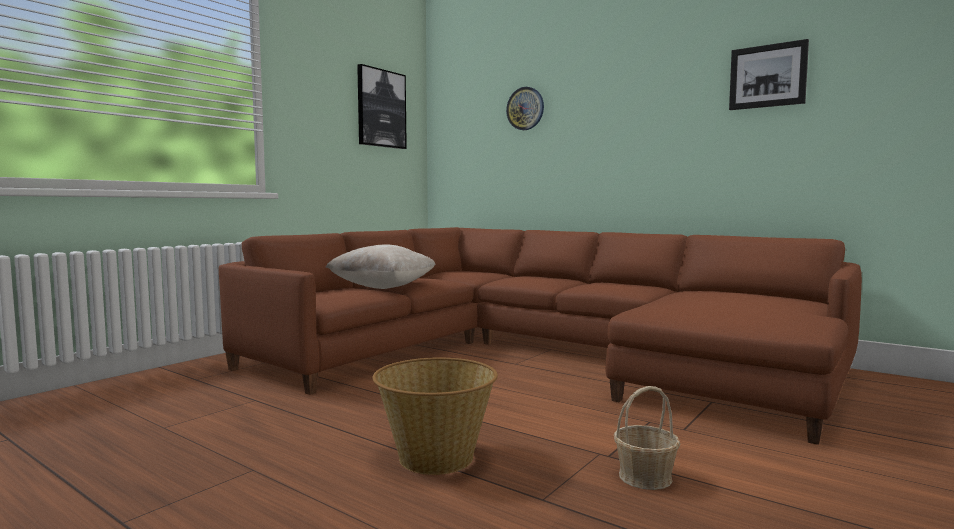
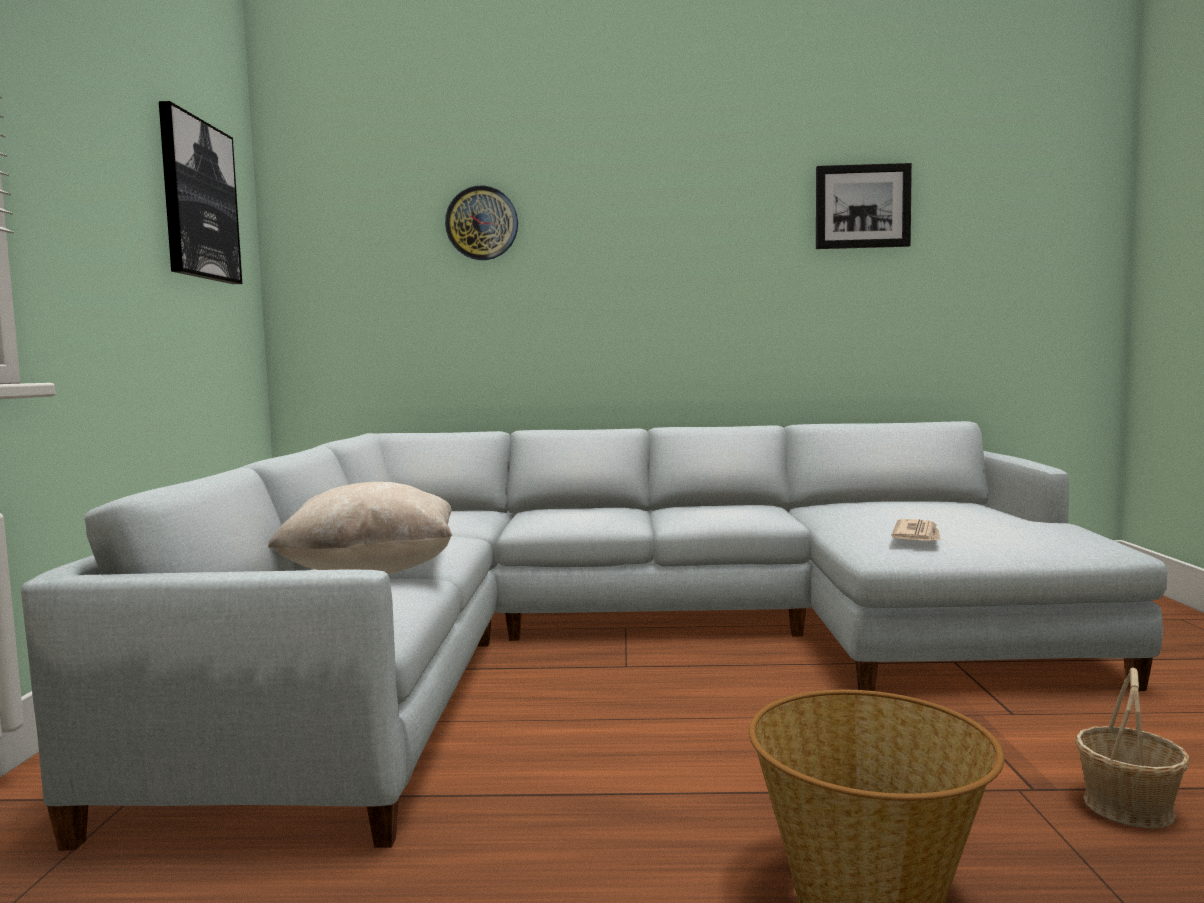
camera: 35 degrees left, 0 degrees up
(539, 355) = (631, 642): brown sofa -> grey sofa
(679, 307) = (917, 535): none -> newspaper

